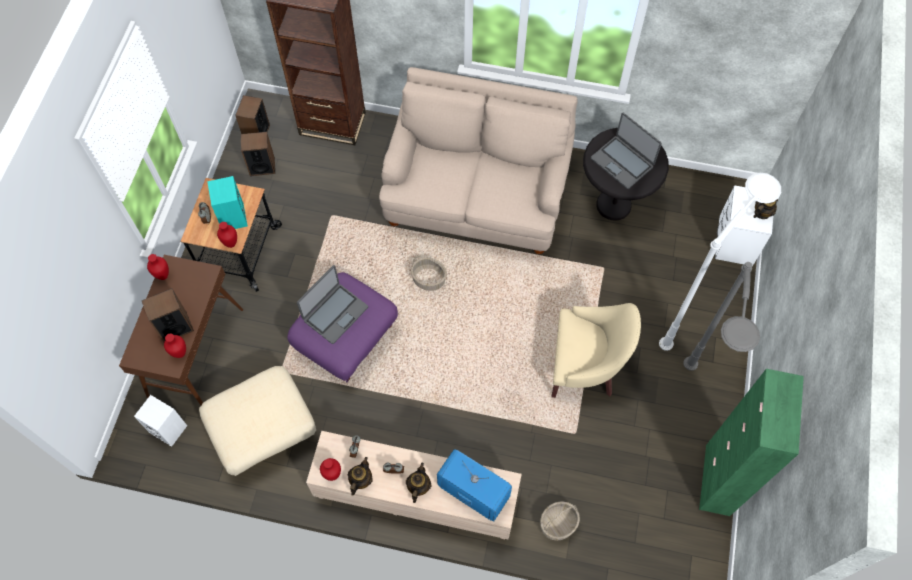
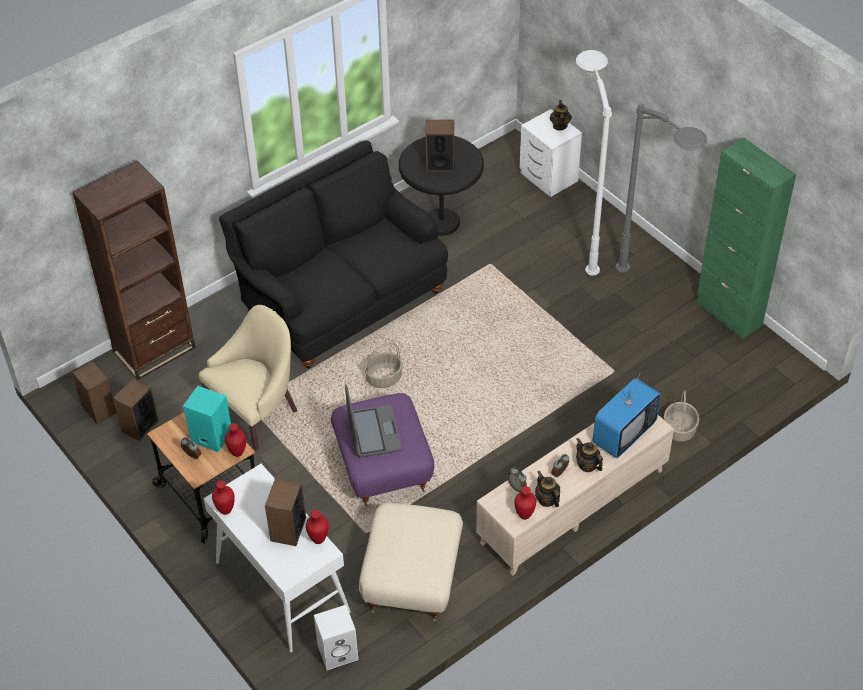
camera: 50 degrees left, 15 degrees down
(196, 352) = (281, 587): brown console table -> white console table
(473, 492) = (624, 434): television -> television turned 150 degrees clockwise
(477, 197) = (341, 299): beige sofa -> black sofa
(585, 366) = (563, 329): beige armchair -> beige armchair (256, 410)
(622, 162) = (440, 164): laptop -> speaker

